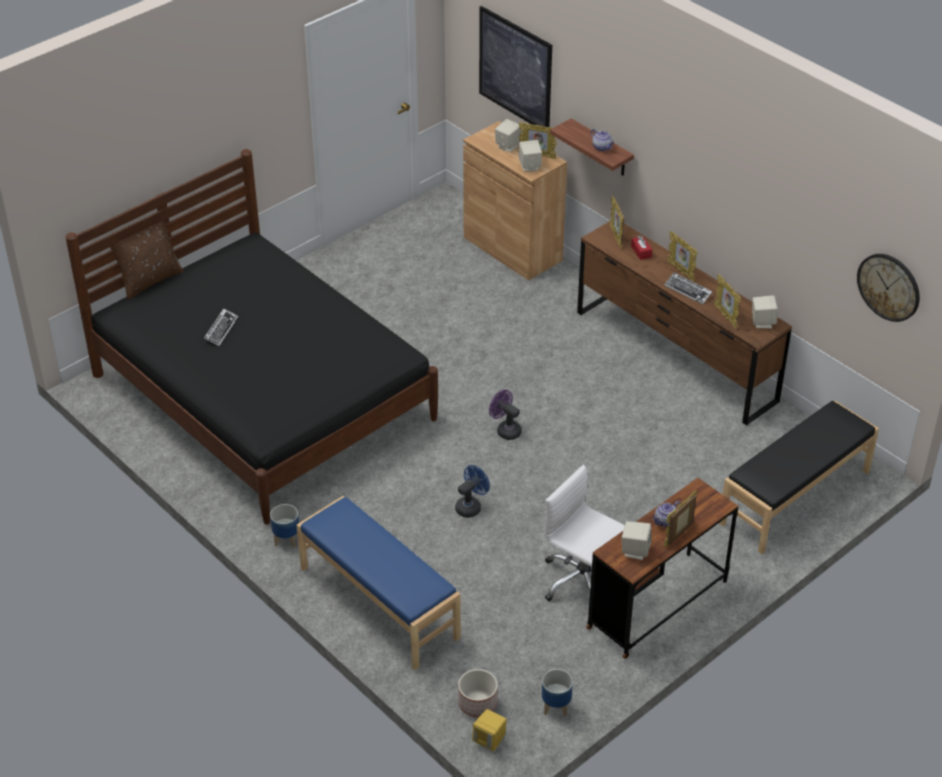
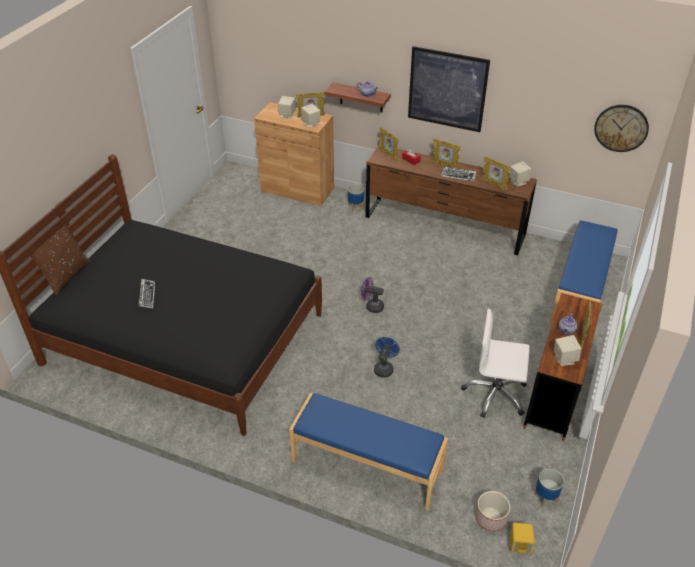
camera: 25 degrees left, 0 degrees up
(286, 539) = (266, 442): planter -> planter (355, 207)
(515, 69) = (280, 59): picture -> picture (447, 89)
(795, 498) = (581, 291): black bench -> blue bench

